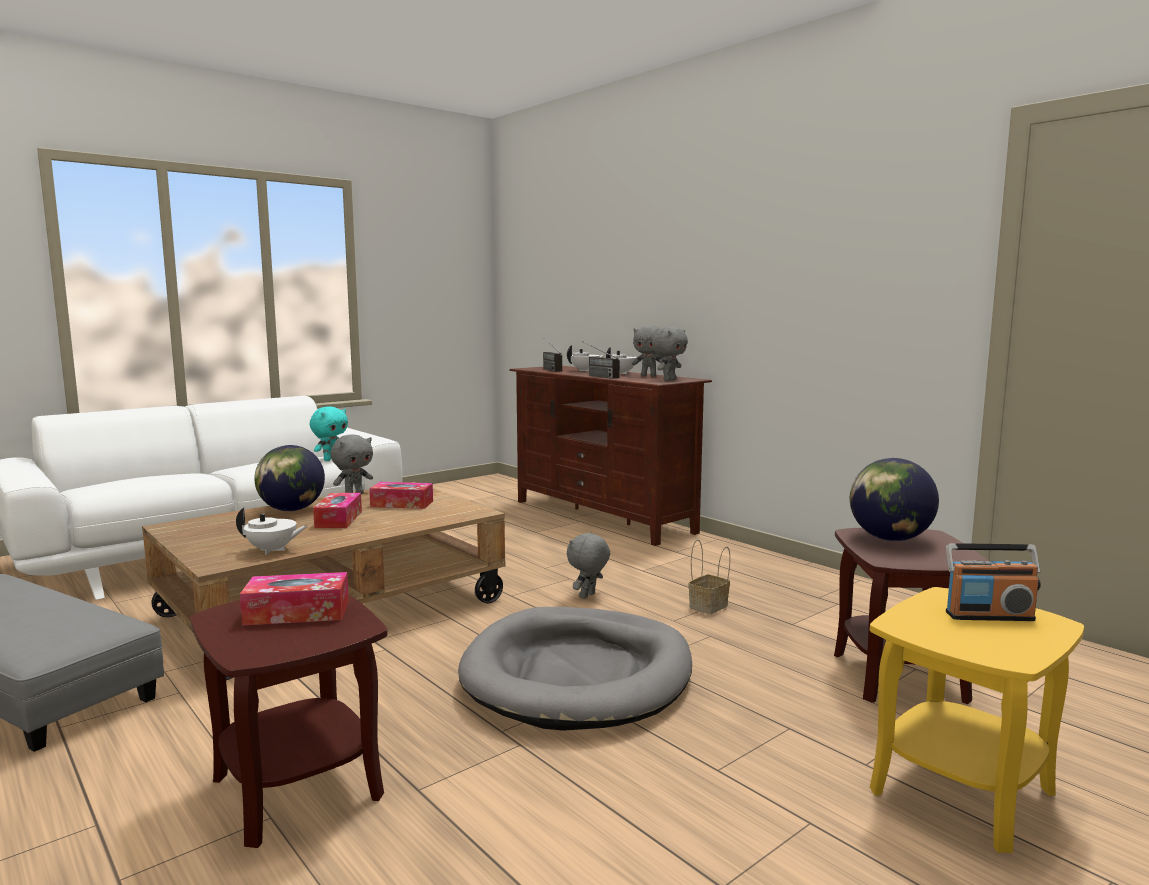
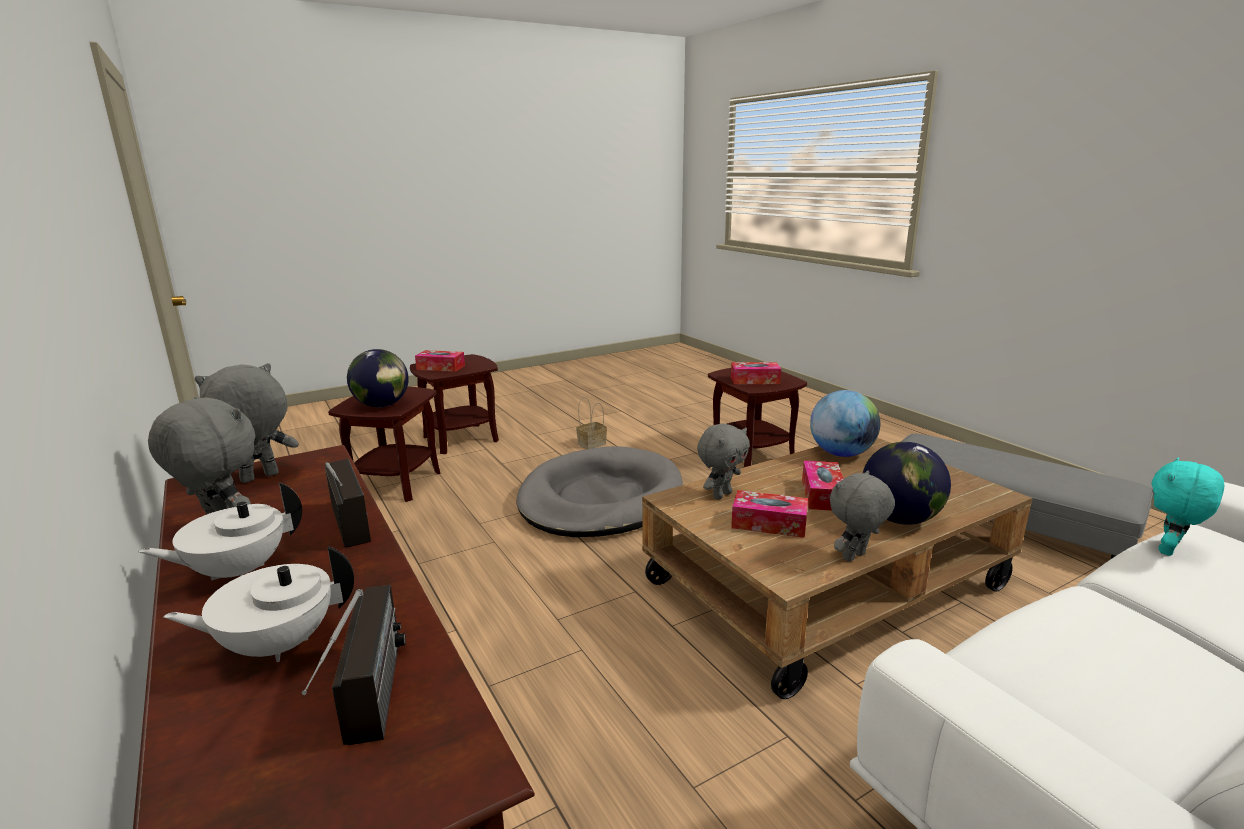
camera: 170 degrees left, 10 degrees up
(272, 550) = (841, 454): white teapot -> globe
(331, 459) = (1001, 656): turquoise plush toy -> turquoise plush toy (1169, 550)
(588, 596) = (552, 582): grey plush toy -> grey plush toy (721, 495)
(708, 607) = (445, 555): basket -> basket (592, 443)
(960, 790) = (460, 439): yellow side table -> brown side table
(989, 616) = (441, 367): radio -> tissue box

